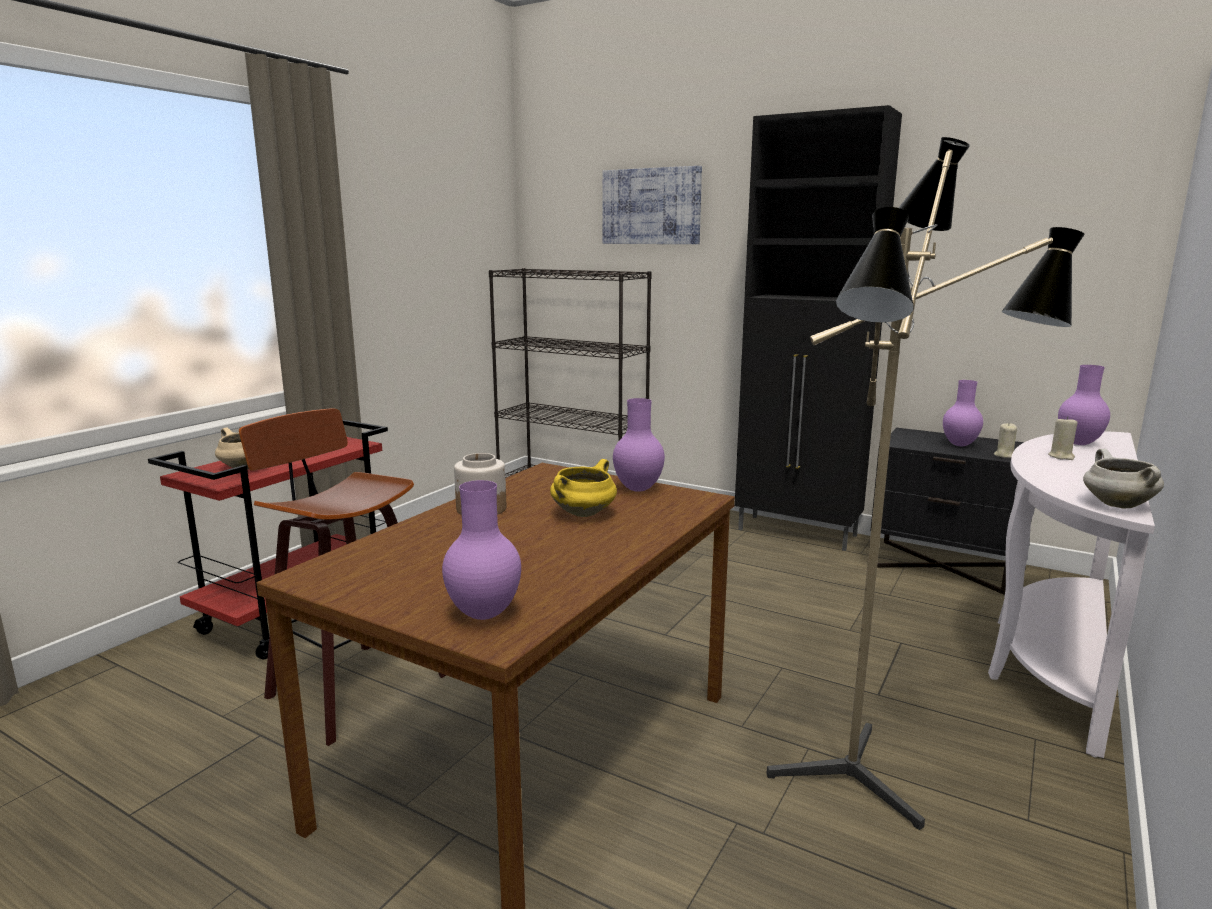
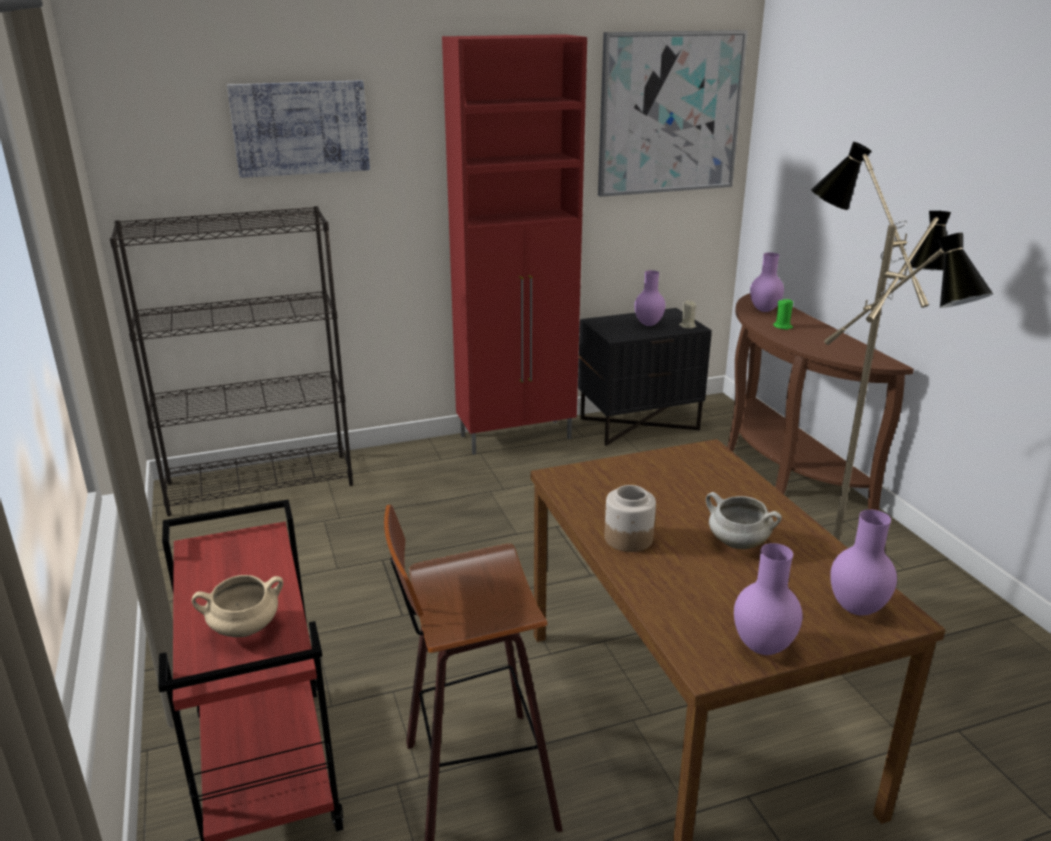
camera: 50 degrees left, 10 degrees up
(583, 514) = (692, 503): yellow cooking pot -> none
(638, 488) = (658, 462): purple vase -> purple vase (761, 647)
(798, 533) = (517, 437): black cabinet -> red cabinet
(1040, 200) = (669, 113): none -> picture
(1049, 660) = (780, 466): white console table -> brown console table
(1061, 456) = (782, 326): beige candle -> green candle
(1116, 505) = (877, 359): white cooking pot -> white cooking pot (737, 544)

